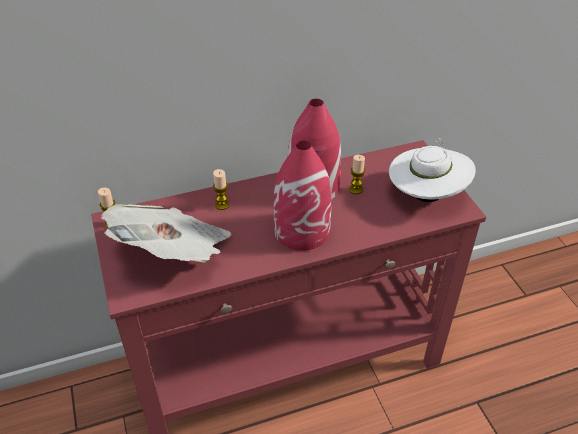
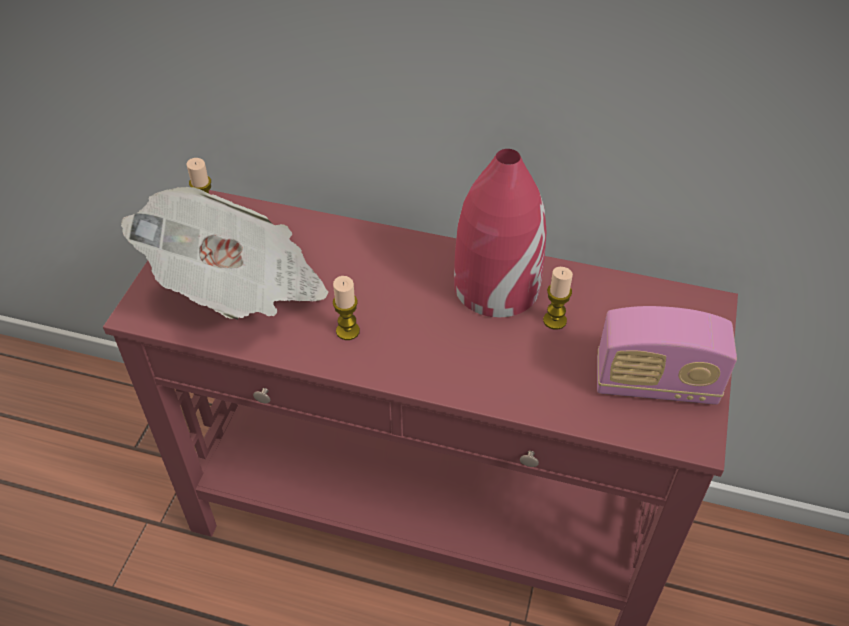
camera: 35 degrees right, 5 degrees up
(222, 205) = (353, 252): candle -> candle (347, 331)
(302, 230) = (422, 342): red vase -> none
(426, 195) = (655, 384): white hat -> radio

